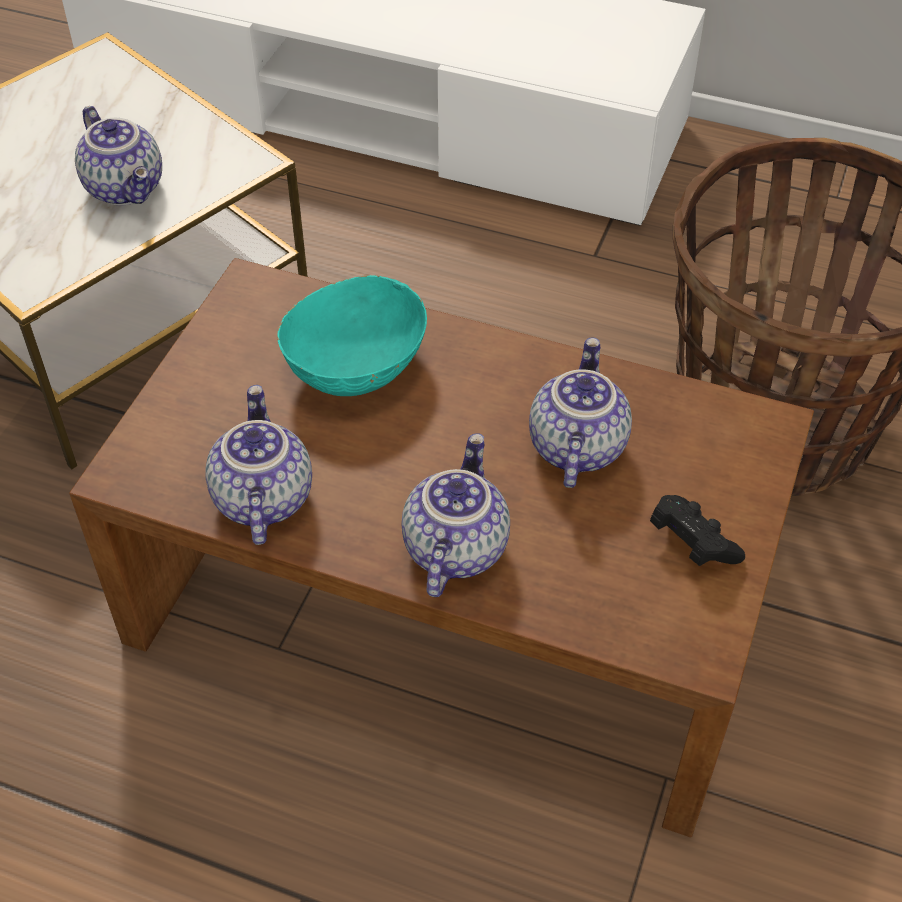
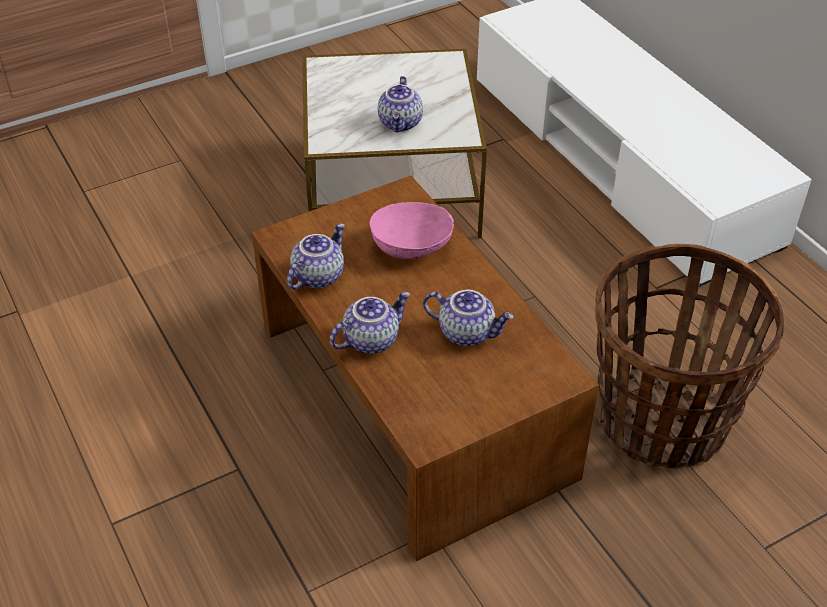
camera: 40 degrees right, 5 degrees down
(355, 366) = (411, 247): turquoise bowl -> pink bowl
(574, 446) = (467, 332): teapot -> teapot turned 60 degrees clockwise
(691, 543) = (471, 400): black game controller -> none

